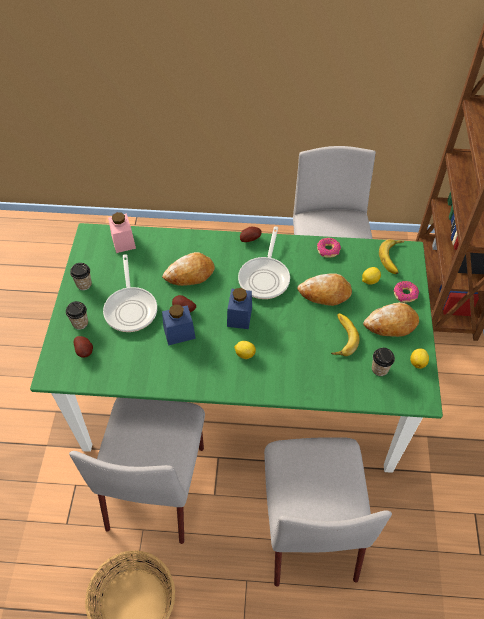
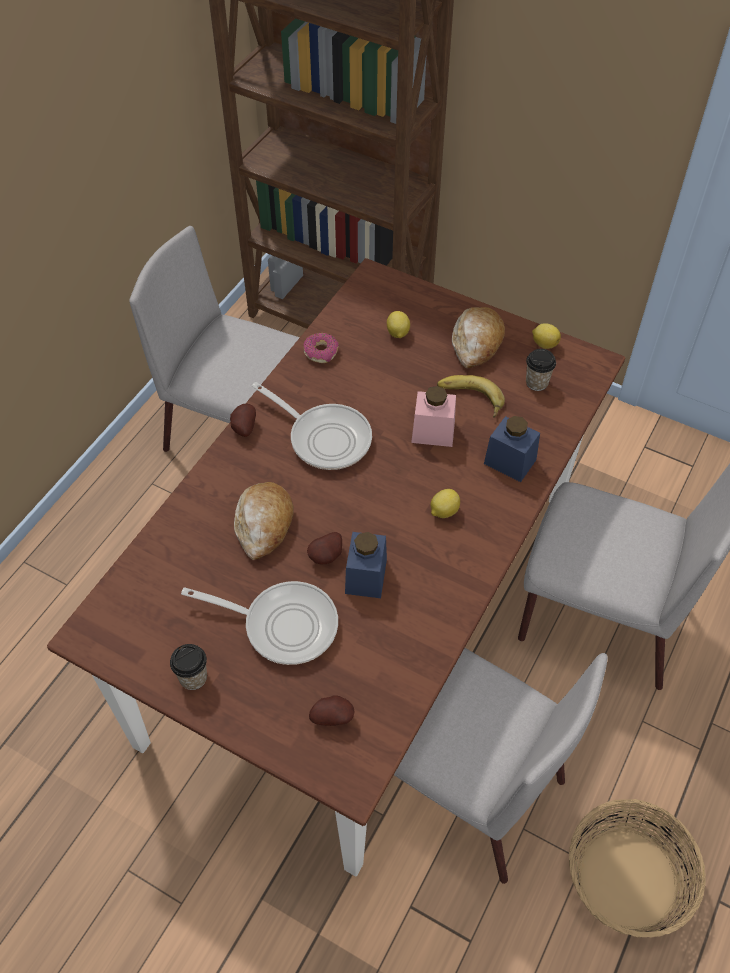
camera: 65 degrees left, 0 degrees up
(80, 323) = (271, 707): cup -> none
(123, 241) = (137, 591): pink jar -> pink jar (433, 432)
(239, 316) = (377, 493): blue jar -> blue jar (510, 461)
(242, 389) = (364, 611): green dining table -> brown dining table
(325, 293) = (392, 385): bread -> none
(394, 258) = (376, 294): banana -> none
(405, 294) = (439, 310): donut -> none

